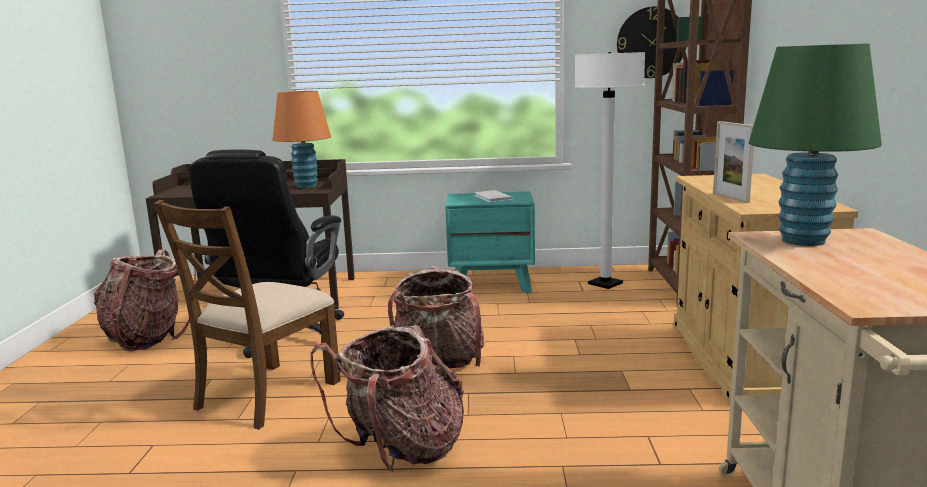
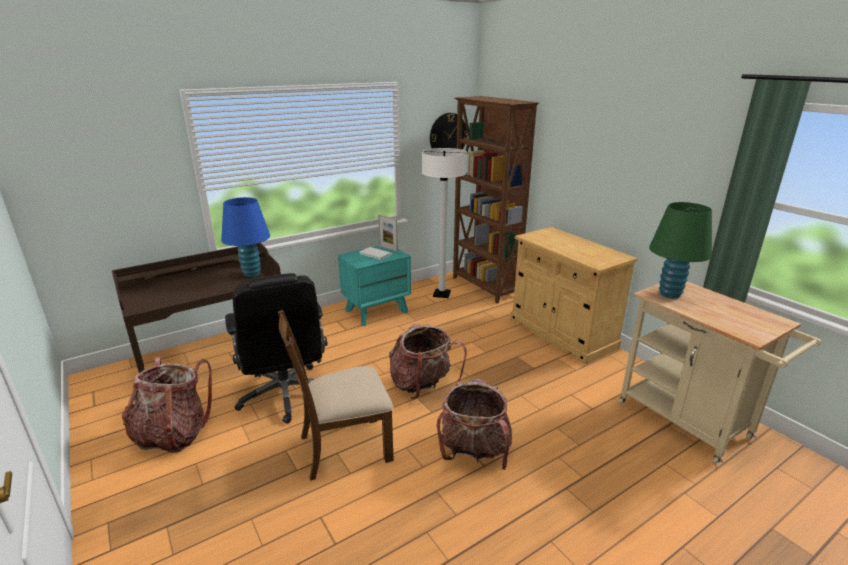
camera: 35 degrees left, 10 degrees up
(266, 395) = (344, 447): brown chair -> brown chair turned 75 degrees clockwise
(306, 186) = (251, 273): orange table lamp -> blue table lamp
(730, 198) = (574, 255): picture frame -> picture frame (388, 249)

